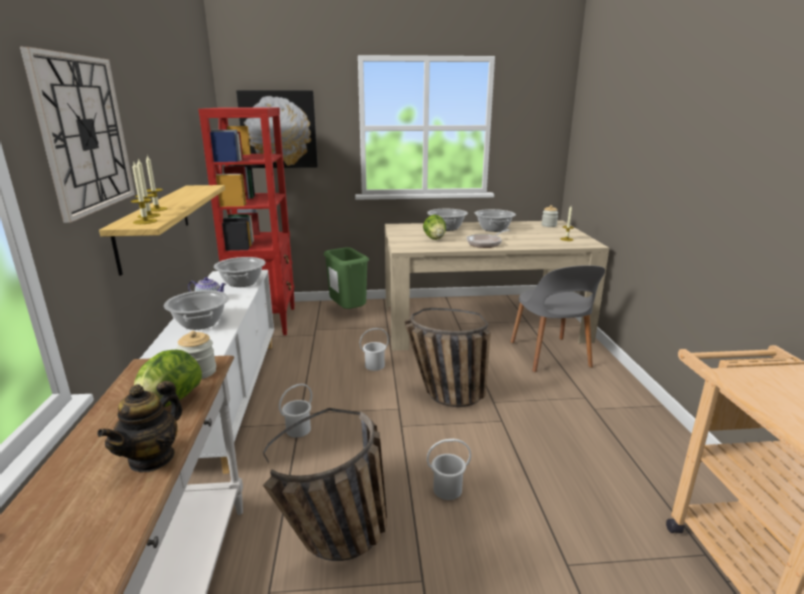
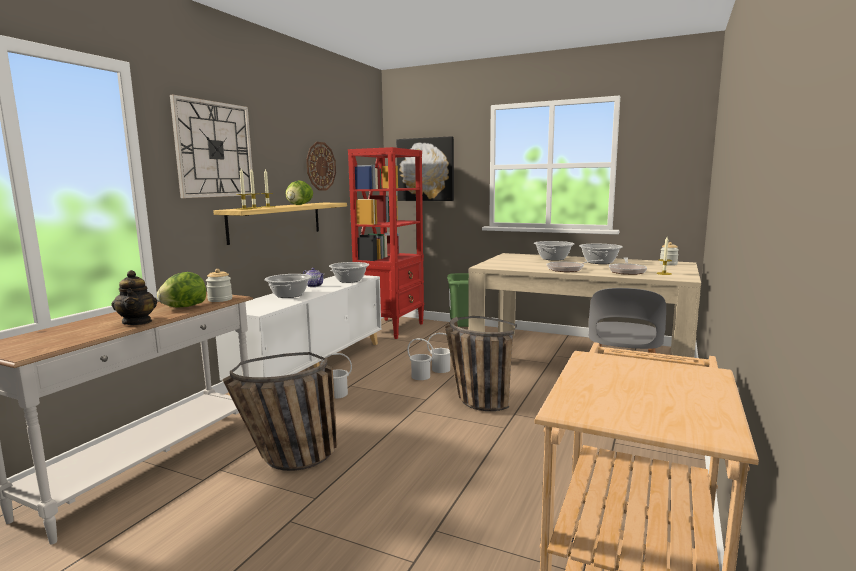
camera: 30 degrees right, 10 degrees down
(152, 458) = (137, 322): teapot -> teapot turned 75 degrees counterclockwise
(178, 136) = (320, 166): none -> wall clock
(434, 239) = (526, 263): lettuce -> lettuce (299, 205)
(447, 489) = (400, 455): white bucket -> white bucket (420, 376)
(535, 239) = (627, 271): none -> frying pan

